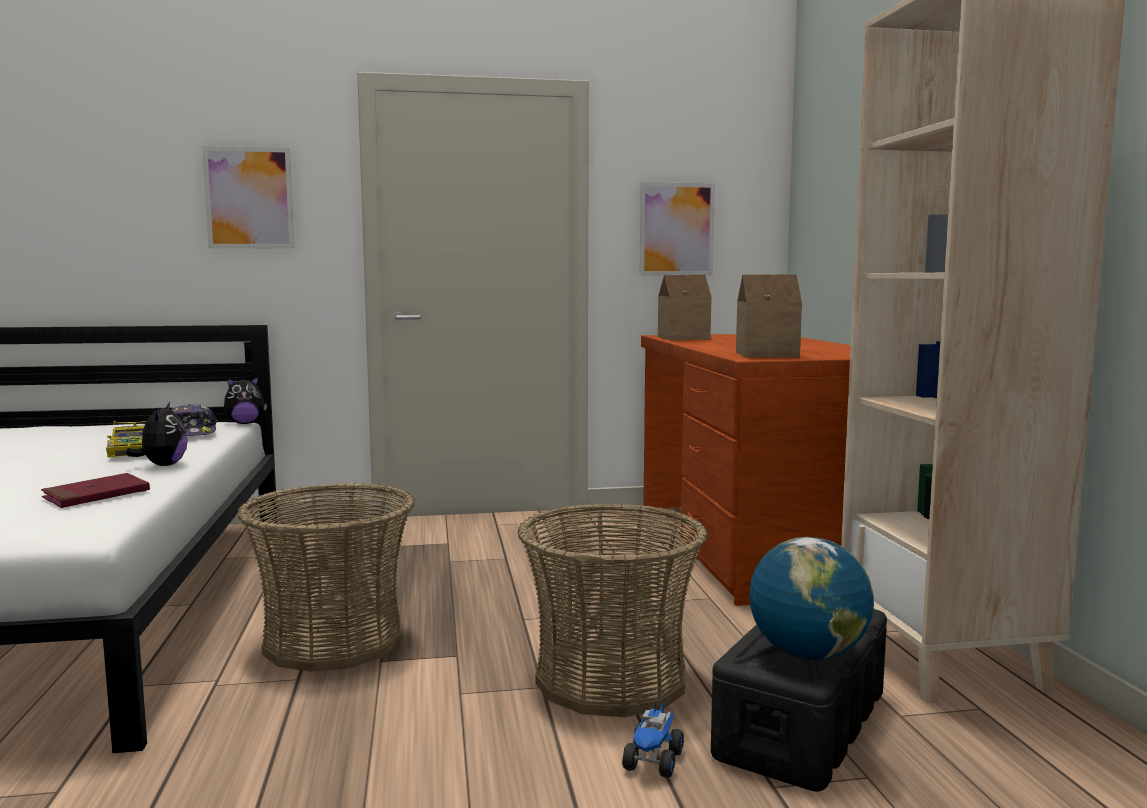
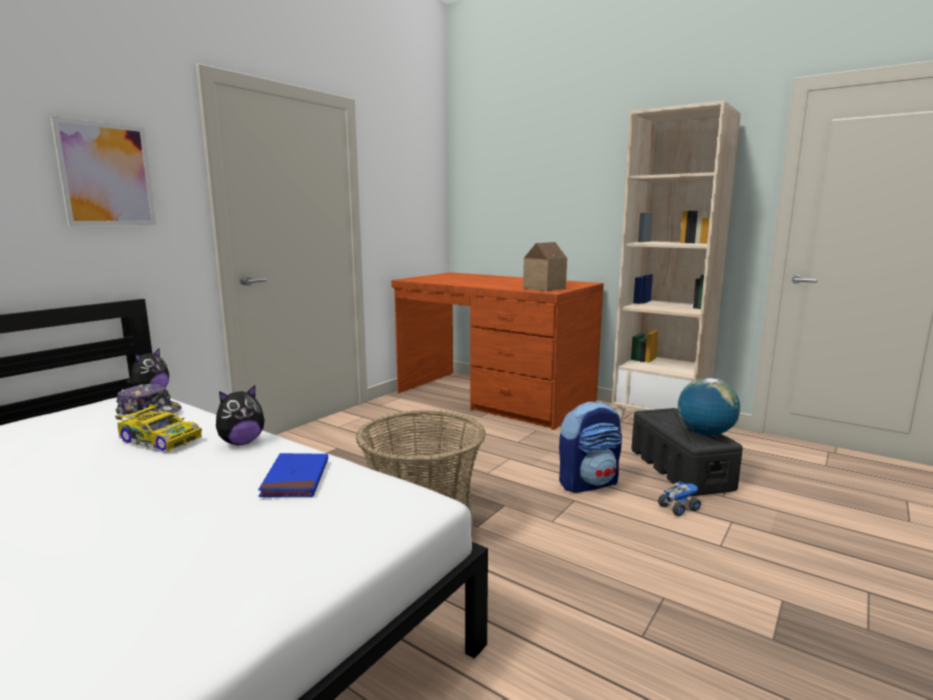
camera: 45 degrees left, 5 degrees up
(96, 495) = (296, 479): red book -> blue book
(163, 465) = (241, 442): plush toy -> plush toy turned 105 degrees clockwise
(611, 679) = (588, 483): basket -> backpack
(654, 762) = (678, 508): toy truck -> toy truck turned 90 degrees counterclockwise
(676, 229) = (402, 208): picture -> none
(682, 338) = (431, 280): toy house -> none

